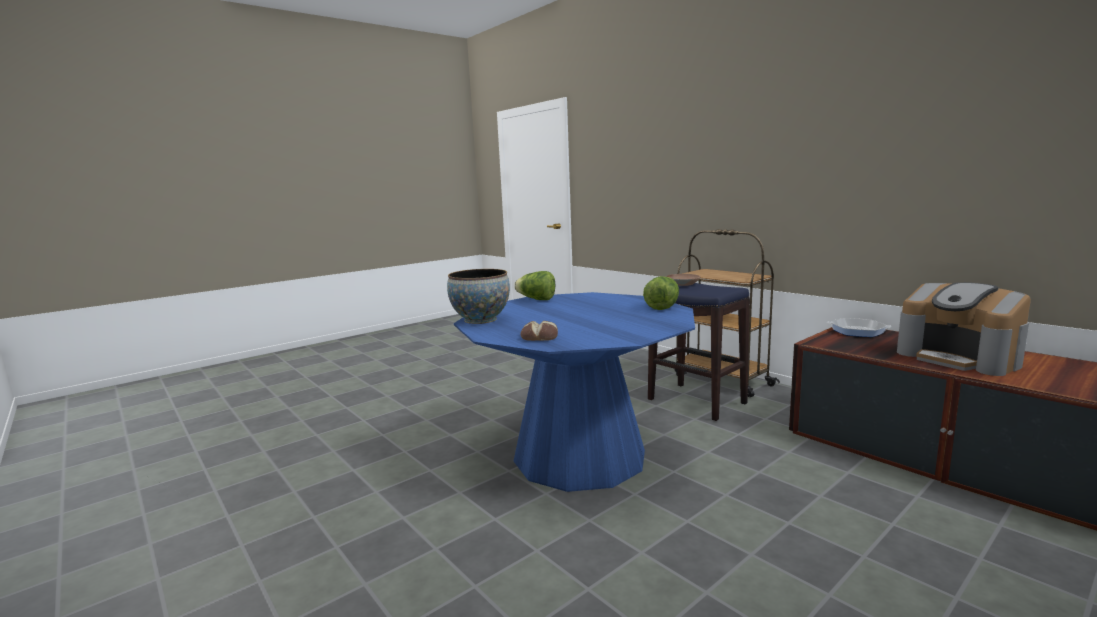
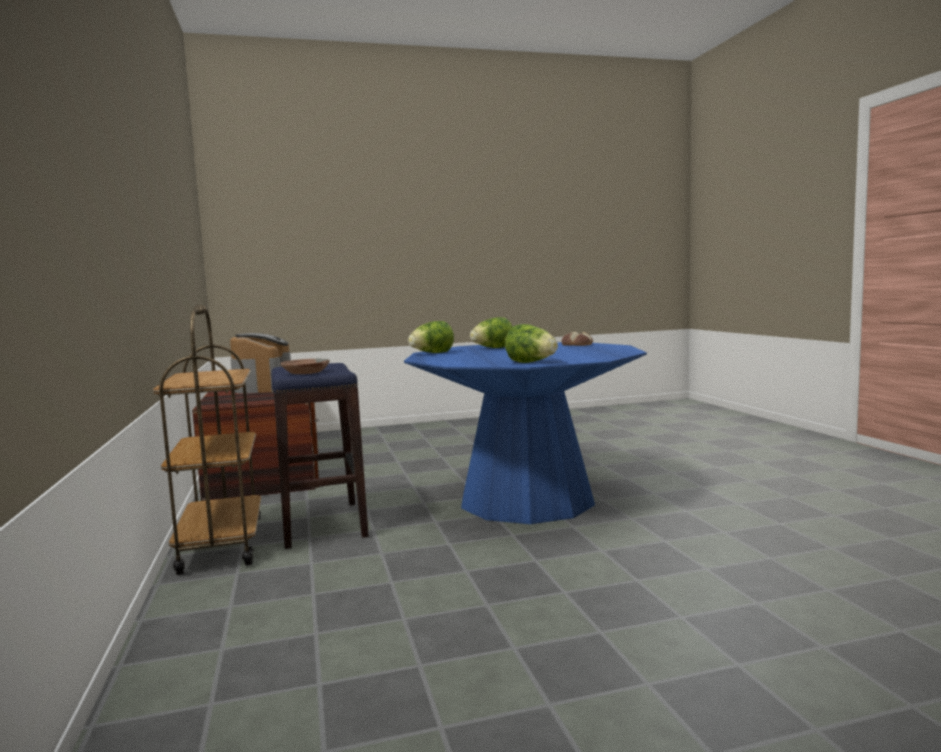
camera: 155 degrees left, 5 degrees down
(480, 320) = (617, 352): bowl -> none
(626, 321) = (492, 348): none -> lettuce
(857, 331) = (225, 402): frying pan -> none

